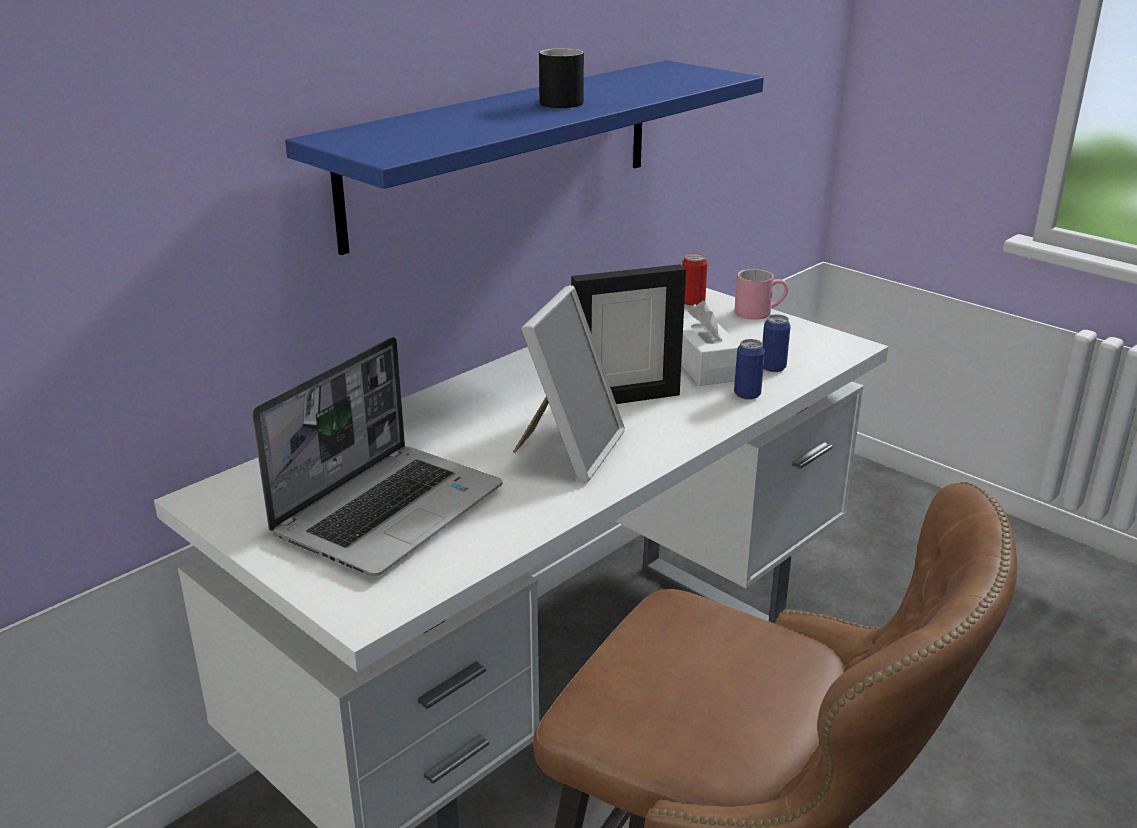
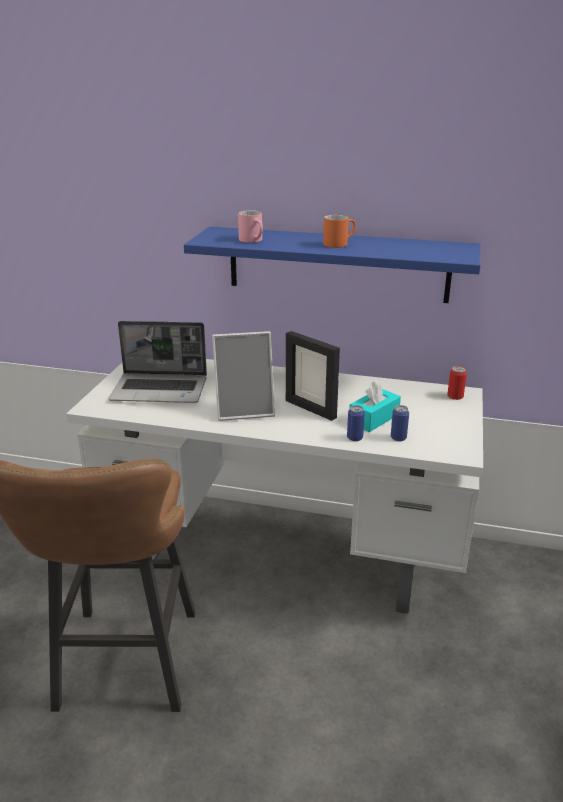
camera: 60 degrees right, 0 degrees up
(560, 101) = (339, 243): black mug -> orange mug
(704, 366) = (374, 419): white tissue box -> turquoise tissue box
(759, 312) = (470, 418): pink mug -> pink mug (253, 240)

